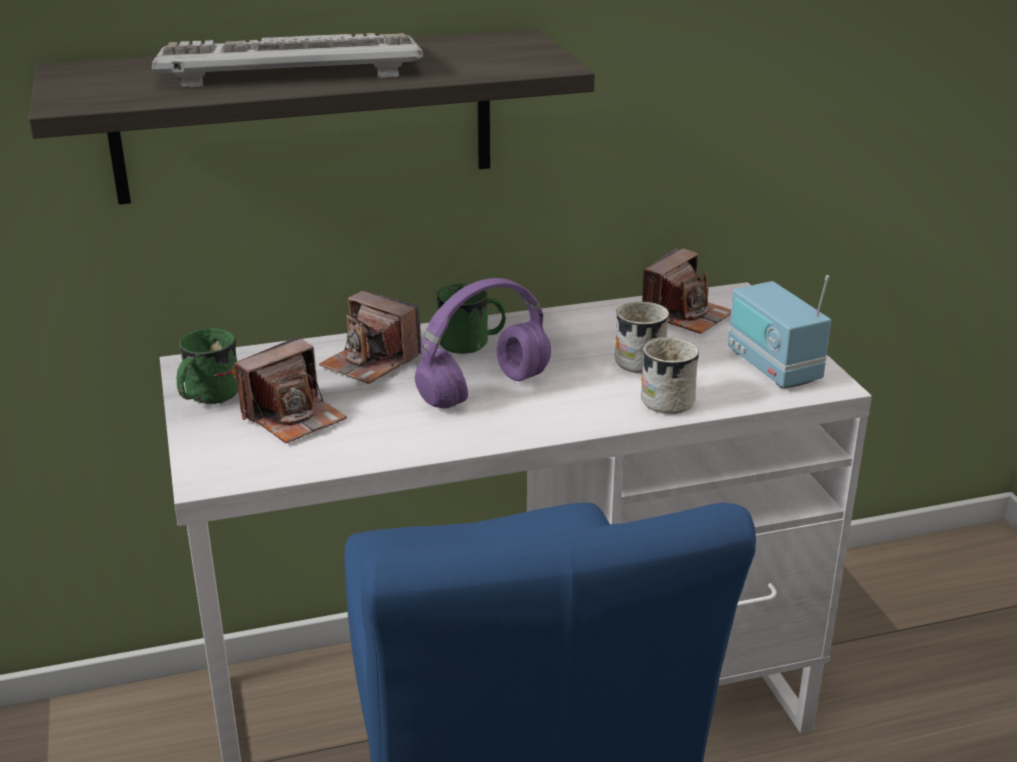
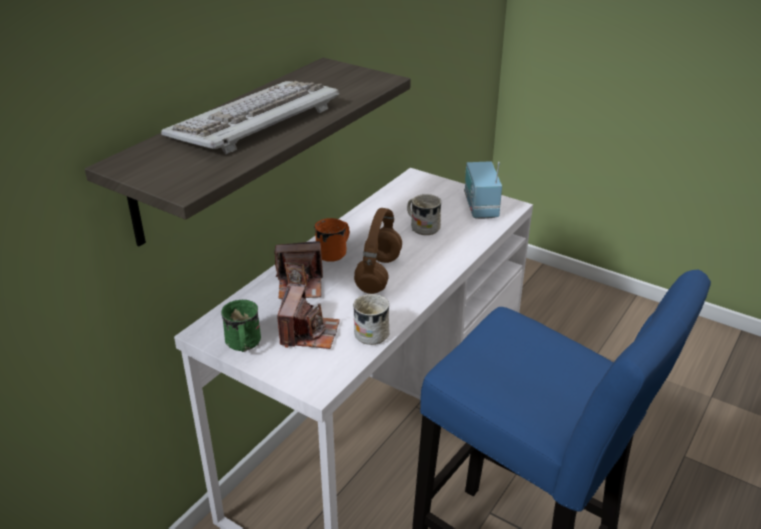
camera: 40 degrees left, 5 degrees up
(472, 344) = (335, 252): green mug -> orange mug
(485, 389) = (378, 273): purple headphones -> brown headphones
(669, 398) = (462, 241): white mug -> white mug (369, 331)
(686, 315) = (409, 195): camera -> none
(772, 367) = (480, 207): radio -> radio turned 60 degrees clockwise

